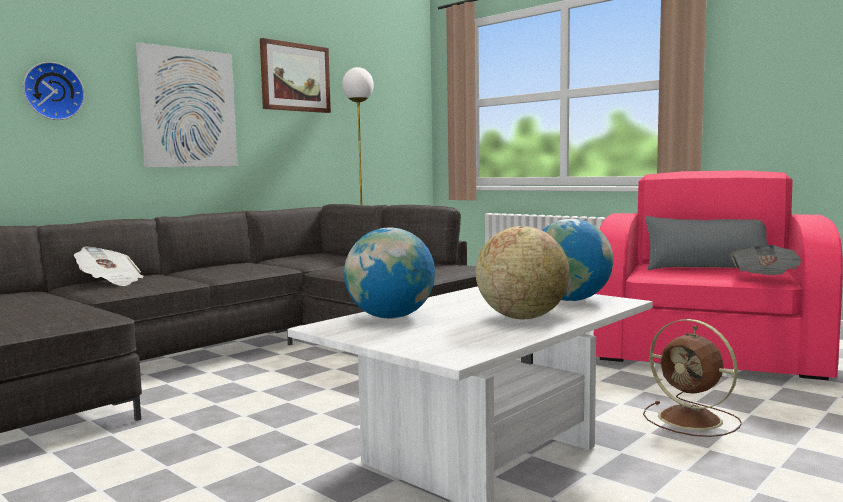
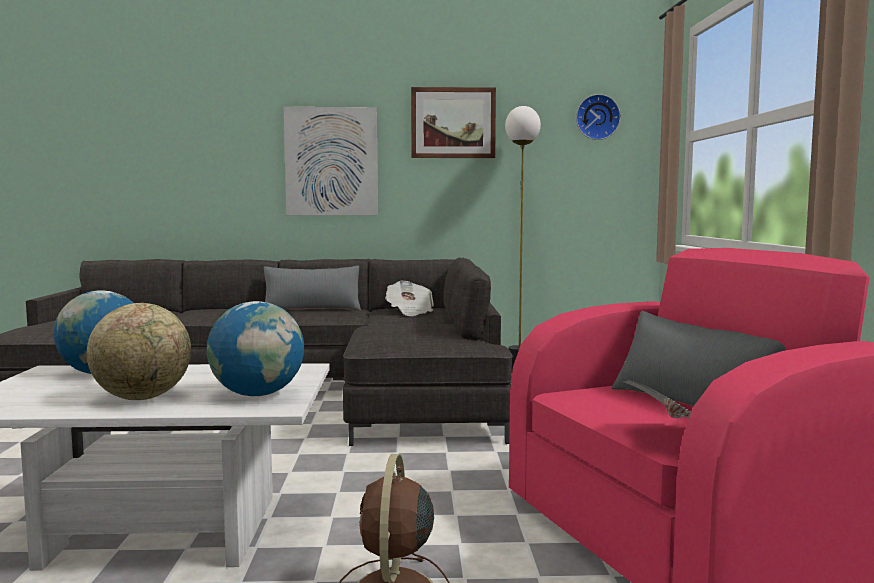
camera: 45 degrees right, 0 degrees up
(52, 91) = (214, 154): wall clock -> wall clock (597, 117)
(110, 283) = (211, 311): newspaper -> newspaper (409, 312)
(211, 268) = (312, 309): none -> grey pillow

